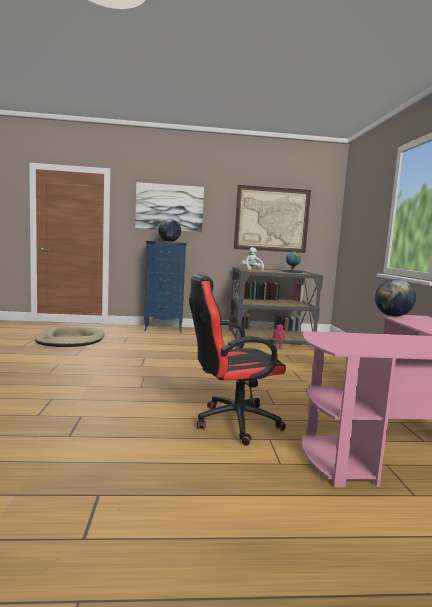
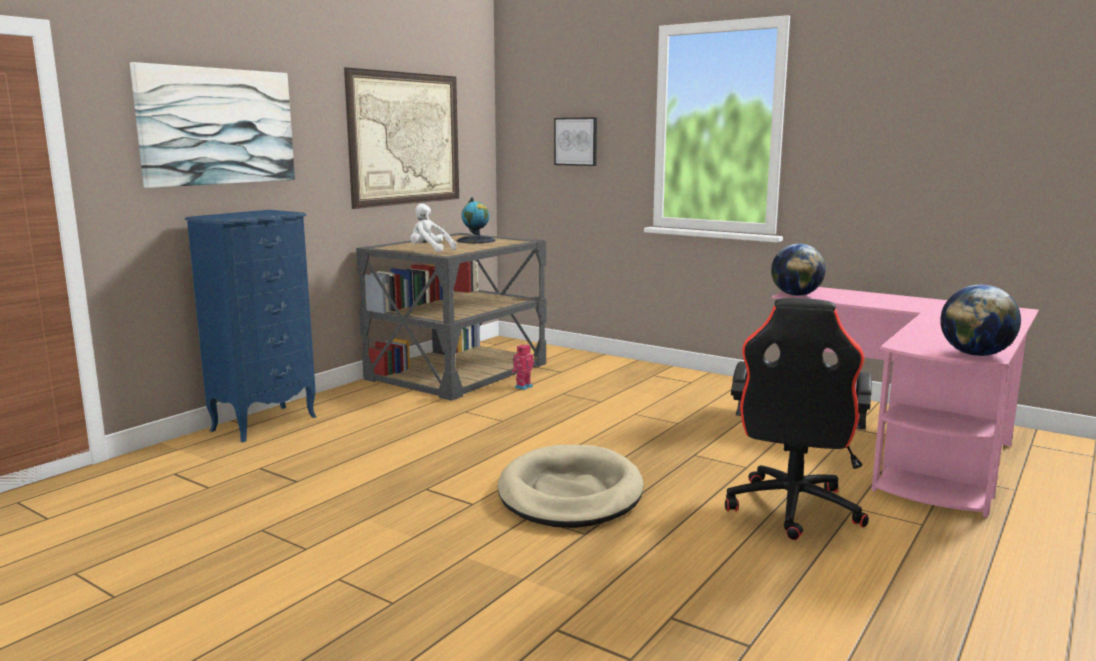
camera: 50 degrees left, 5 degrees up
(70, 340) = (175, 529): beige dog bed -> beige dog bed (570, 493)
(169, 241) = (258, 214): globe -> globe (975, 354)
(363, 223) = (576, 141): none -> picture

